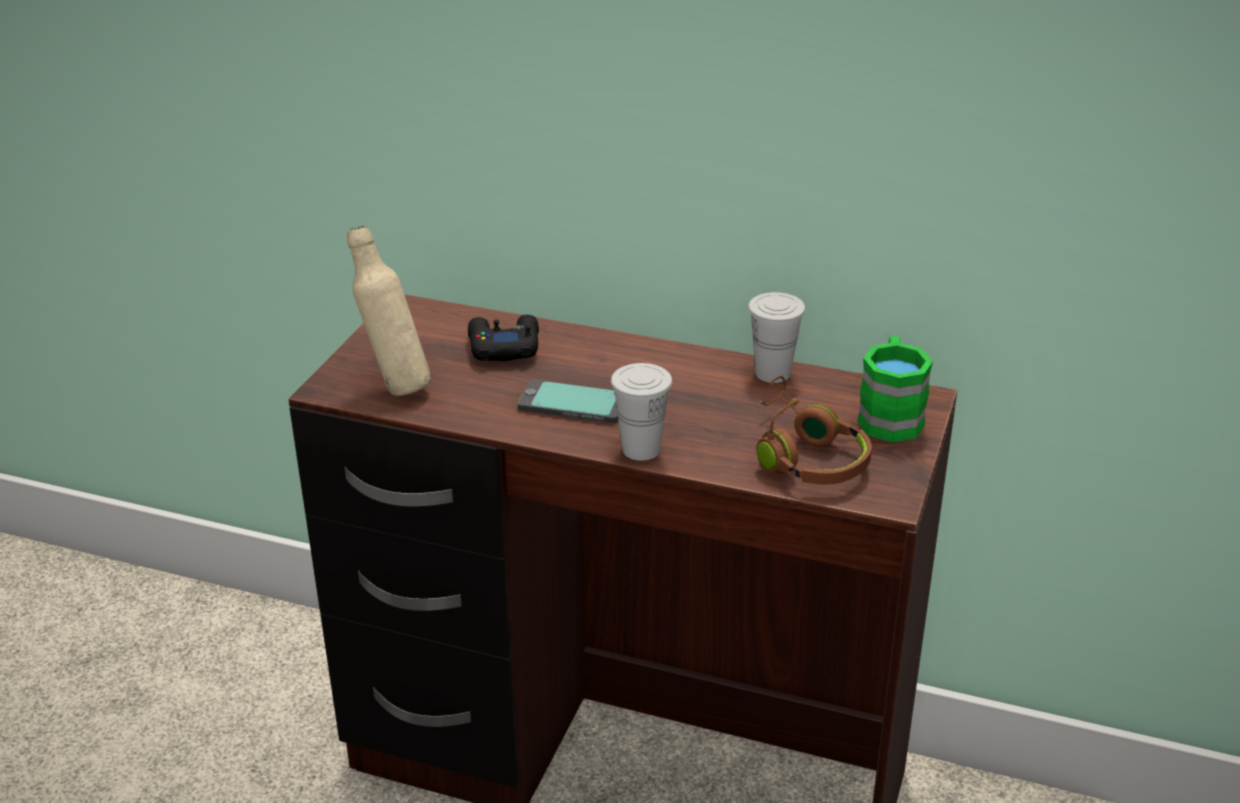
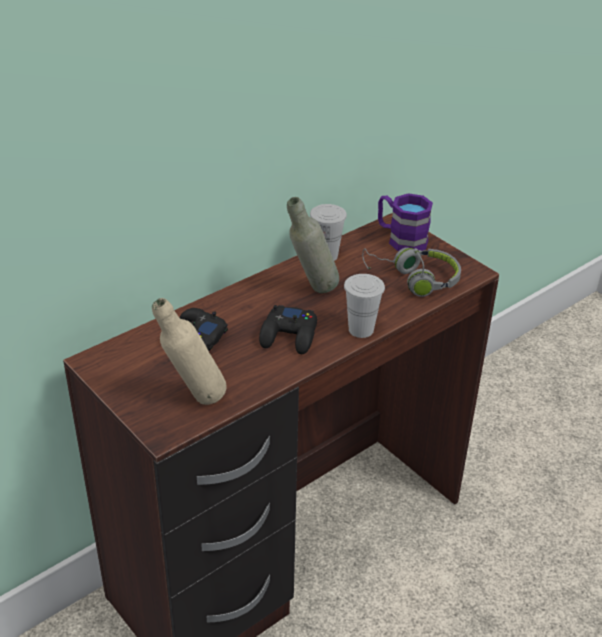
camera: 60 degrees left, 5 degrees up
(572, 404) = (289, 336): phone -> black game controller
(681, 389) = (311, 291): none -> grey bottle
(803, 454) = (413, 279): brown headphones -> grey headphones
(890, 415) = (400, 239): green mug -> purple mug

